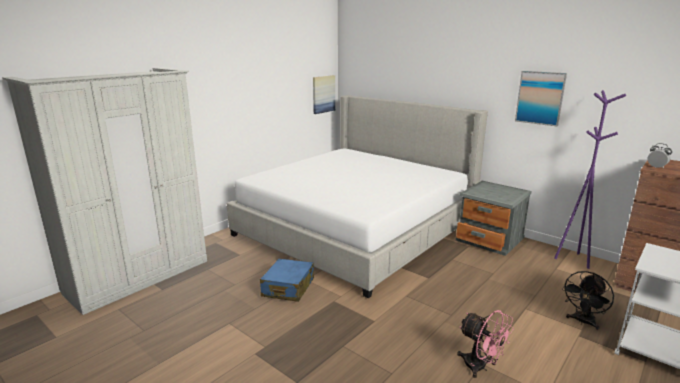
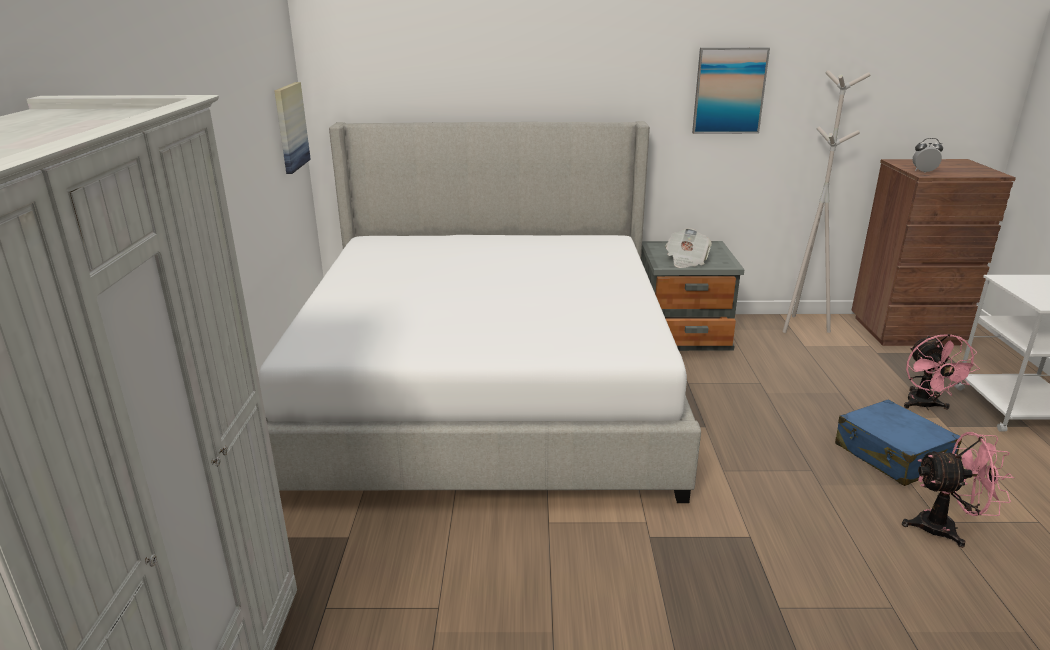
camera: 40 degrees left, 5 degrees up
(288, 288) = (545, 555): blue suitcase -> blue suitcase (892, 456)
(487, 193) = (686, 260): none -> newspaper
(574, 260) = (802, 327): purple clothes rack -> grey clothes rack
(582, 322) = (924, 406): black fan -> pink fan

